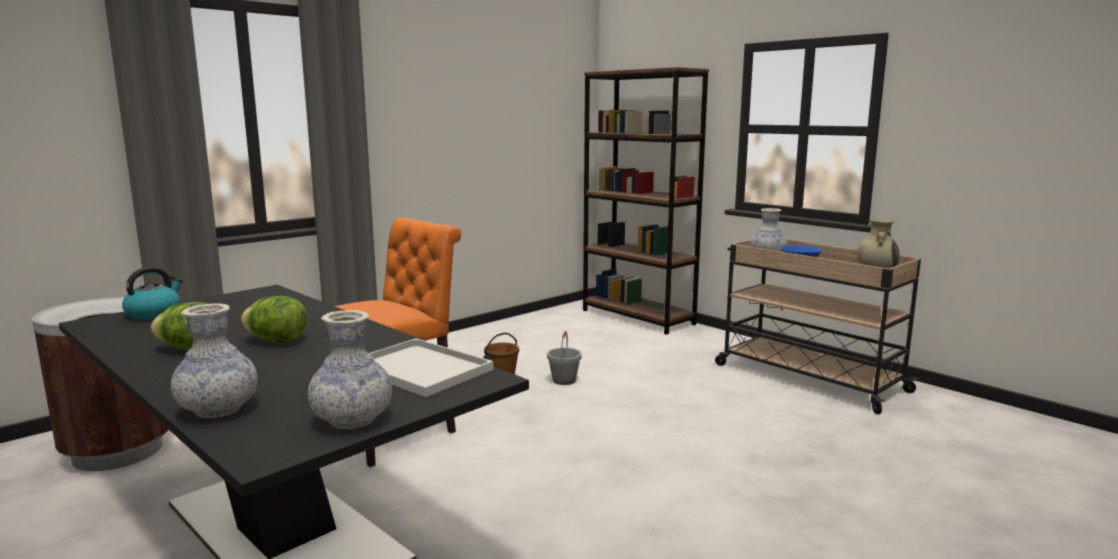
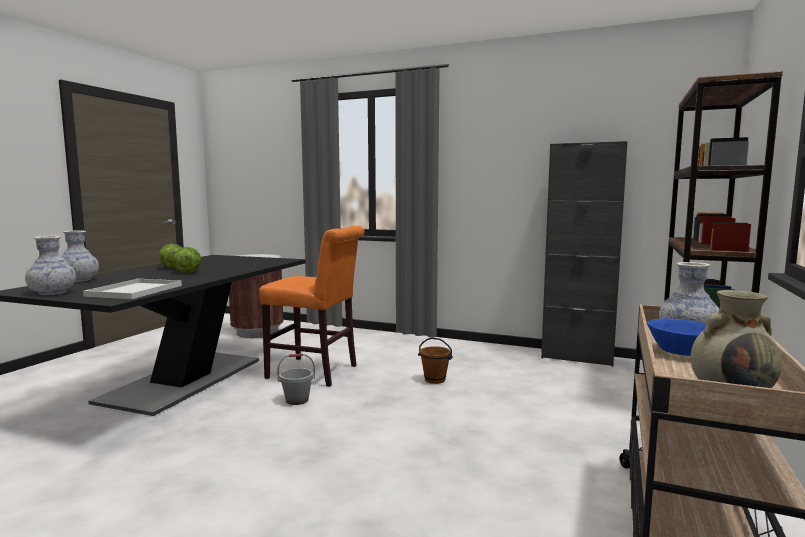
camera: 65 degrees right, 5 degrees down
(154, 314) = (232, 258): kettle -> none
(521, 321) = (577, 357): none -> black cabinet
(564, 380) = (464, 399): grey bucket -> grey bucket (297, 400)

